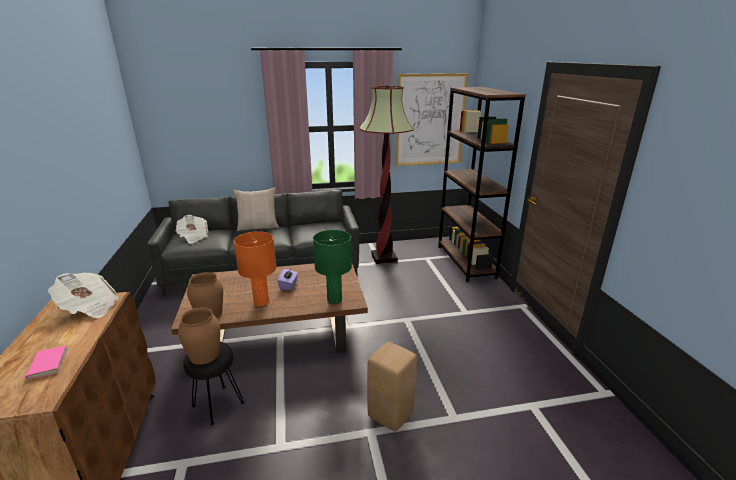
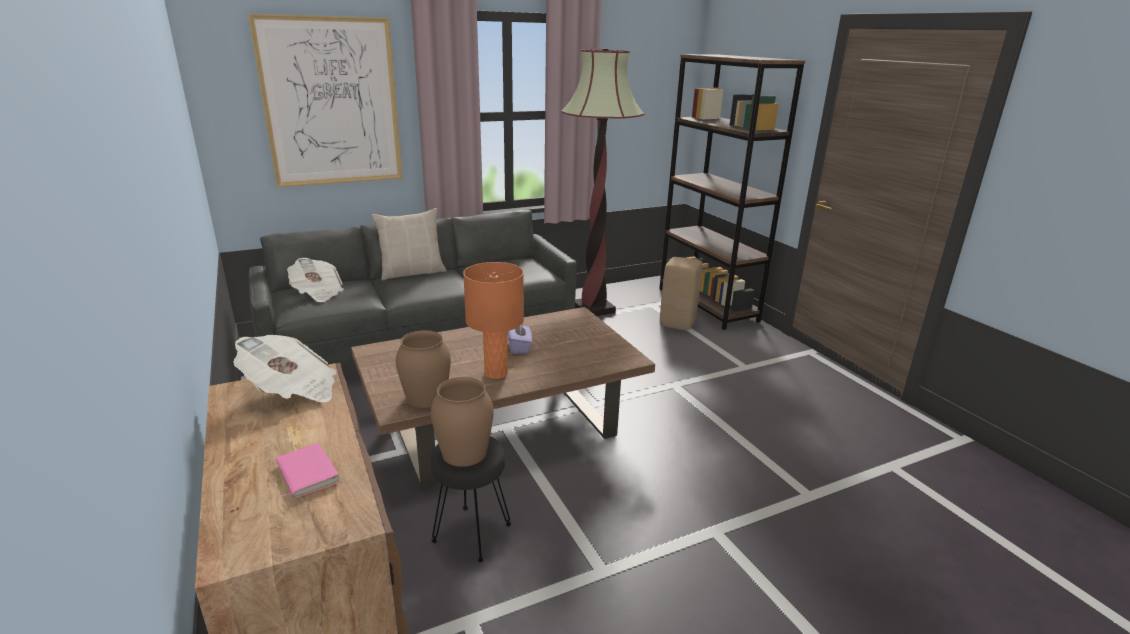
camera: 15 degrees left, 0 degrees up
(334, 300) = (602, 359): green table lamp -> none
(390, 413) = (726, 504): beige stool -> beige stool (677, 323)
(430, 120) = (644, 104): picture -> picture (331, 103)

